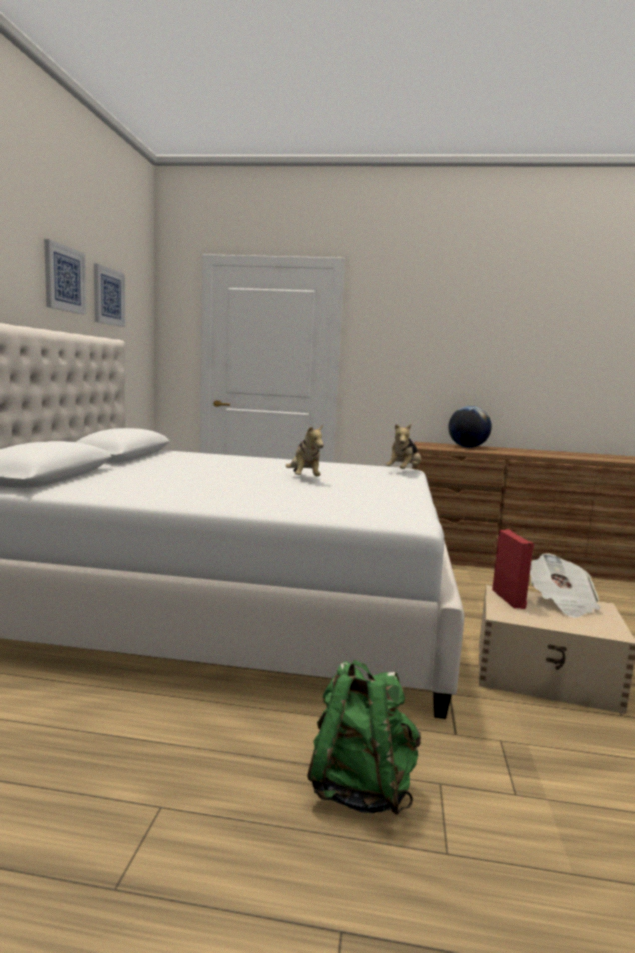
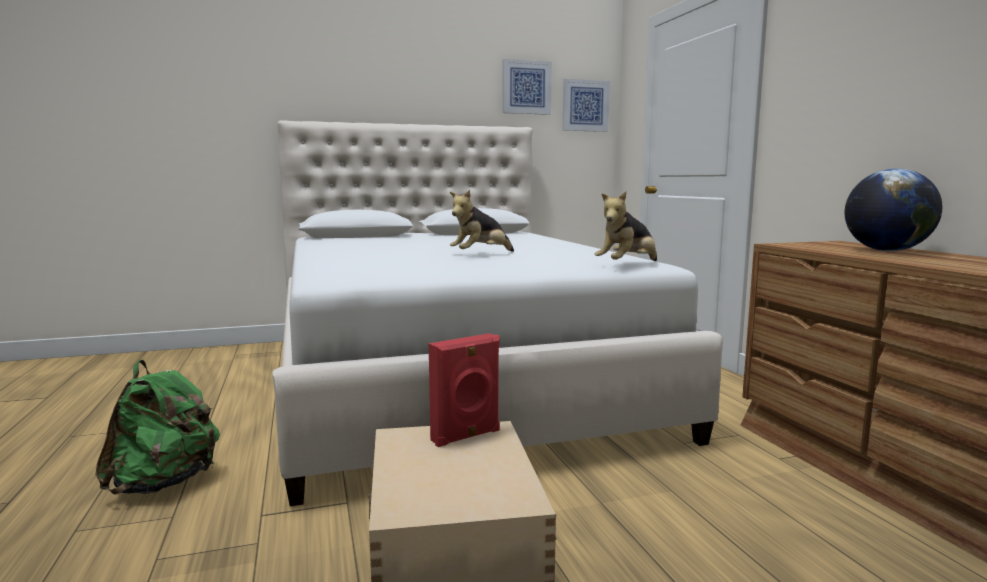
camera: 65 degrees right, 0 degrees up
(64, 279) = (457, 79): picture -> picture (585, 106)
(404, 472) = (627, 265): plush toy -> plush toy turned 45 degrees counterclockwise
(561, 603) = (494, 470): newspaper -> none

